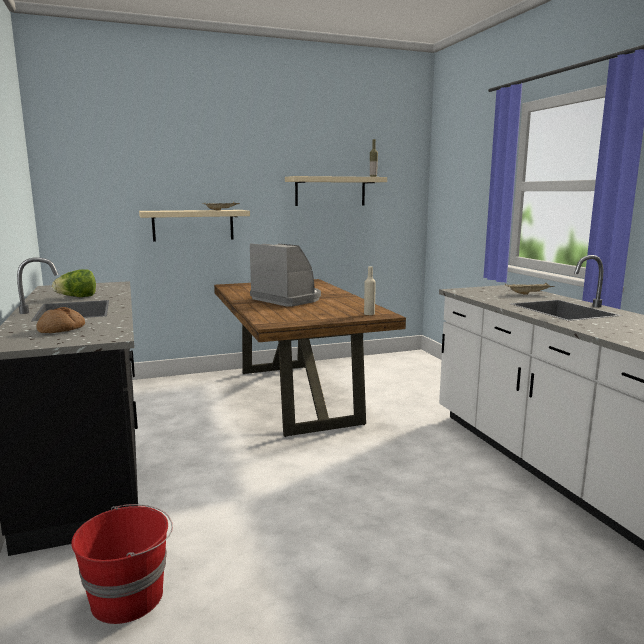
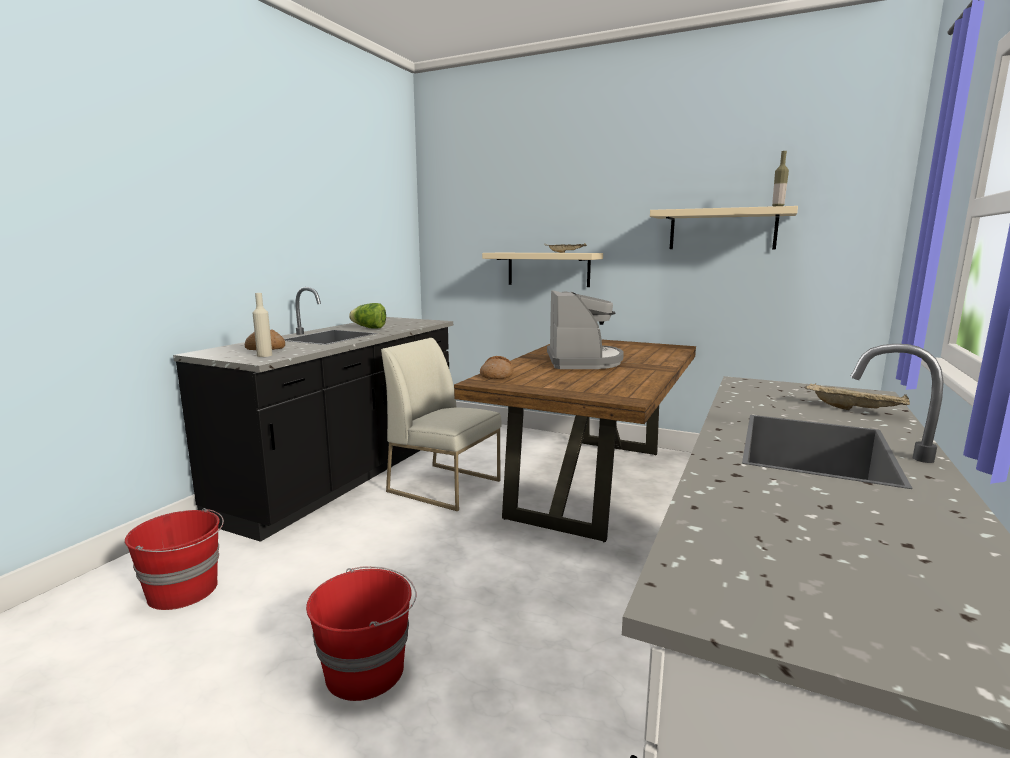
camera: 45 degrees right, 0 degrees up
(200, 433) = (445, 486): none -> white chair
(266, 318) = (496, 375): none -> bread
(368, 547) = (366, 669): none -> red bucket
(369, 313) = (614, 393): beige bottle -> beige bottle (264, 355)

